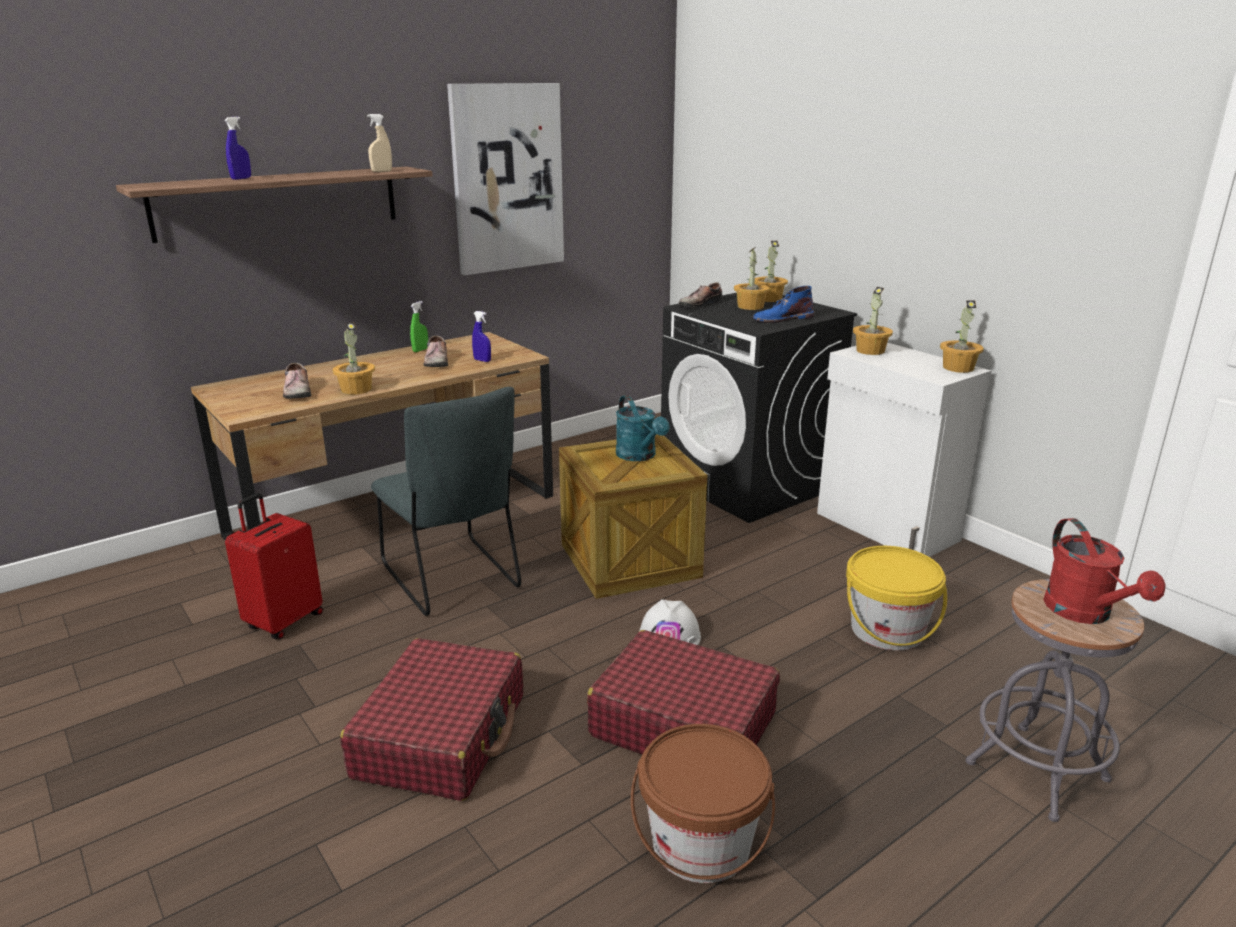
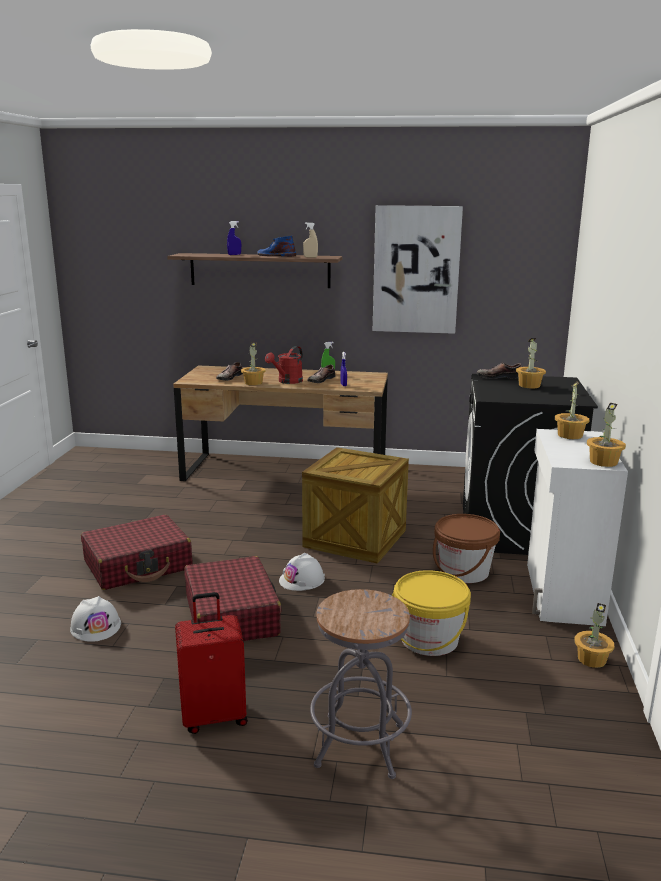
camera: 45 degrees right, 5 degrees down
(284, 621) = (165, 497): red suitcase -> red suitcase (214, 716)
(453, 579) = (257, 510): grey chair -> none
(556, 855) = (96, 626): none -> white hard hat
(639, 456) = (367, 465): turquoise watering can -> none
(701, 843) = (147, 658): brown bucket -> brown bucket (464, 571)
(768, 299) = (560, 384): potted plant -> potted plant (592, 659)
(782, 318) = (526, 396): blue boot -> blue boot (276, 256)
(1085, 613) = (361, 616): red watering can -> red watering can (287, 382)

